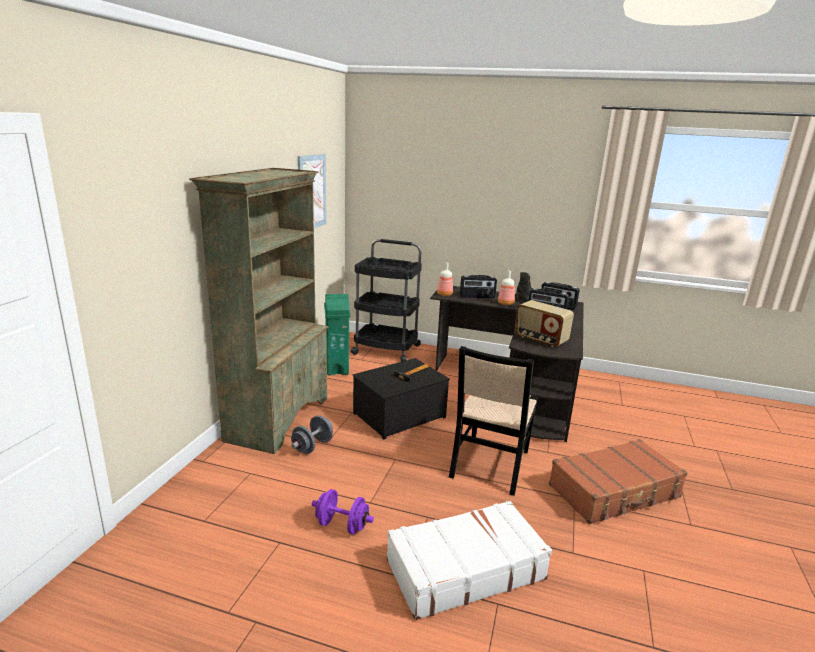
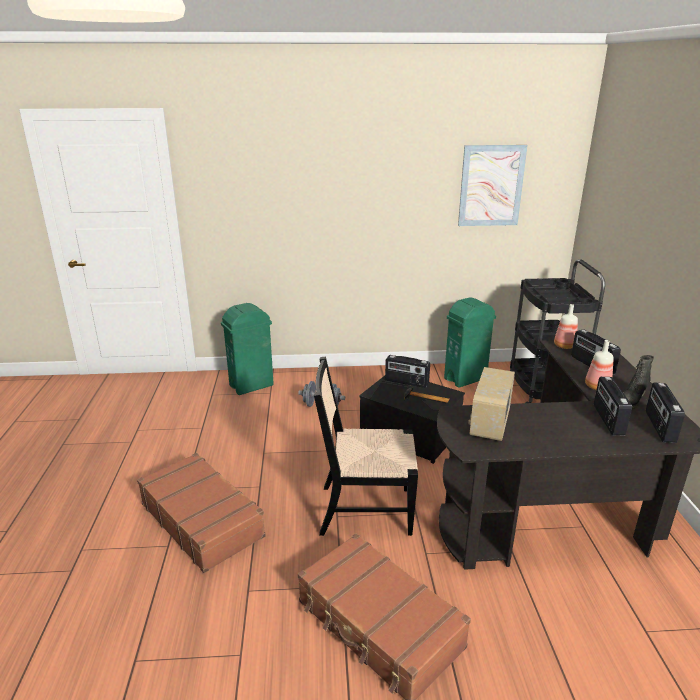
camera: 70 degrees right, 5 degrees up
(218, 483) = (252, 386): none -> green trash can
(278, 418) = (350, 379): green bookcase -> none
(342, 525) = (230, 447): purple dumbbell -> none
(380, 373) = (406, 382): none -> radio
(464, 569) = (202, 520): white suitcase -> brown suitcase

